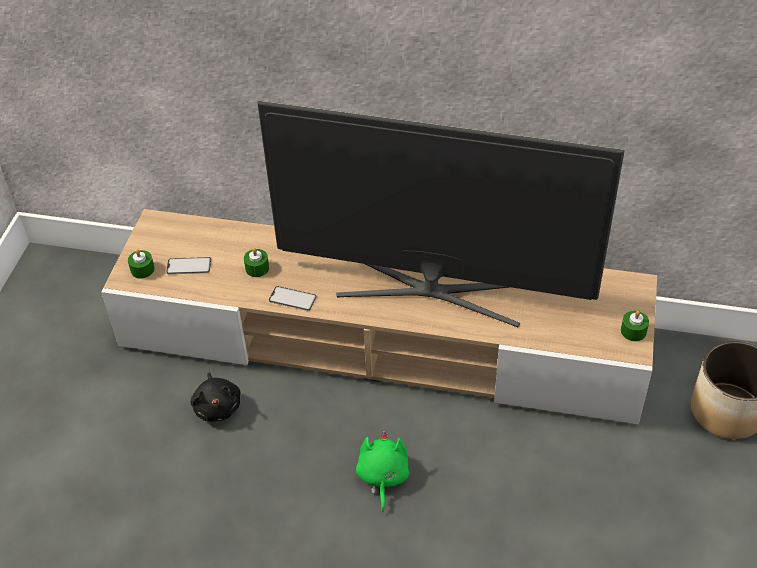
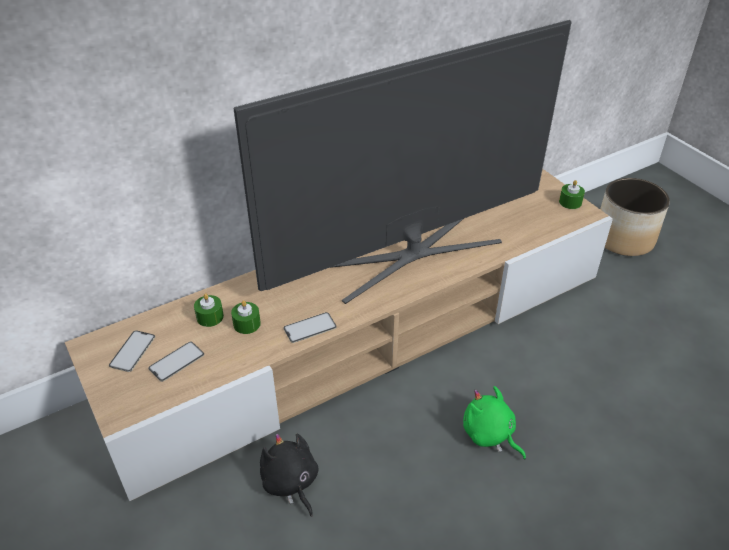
camera: 45 degrees left, 5 degrees down
(142, 269) = (129, 394): green candle -> green candle (210, 317)
(172, 241) = (132, 351): none -> phone
(217, 406) = (290, 483): black plush toy -> black plush toy turned 150 degrees counterclockwise

